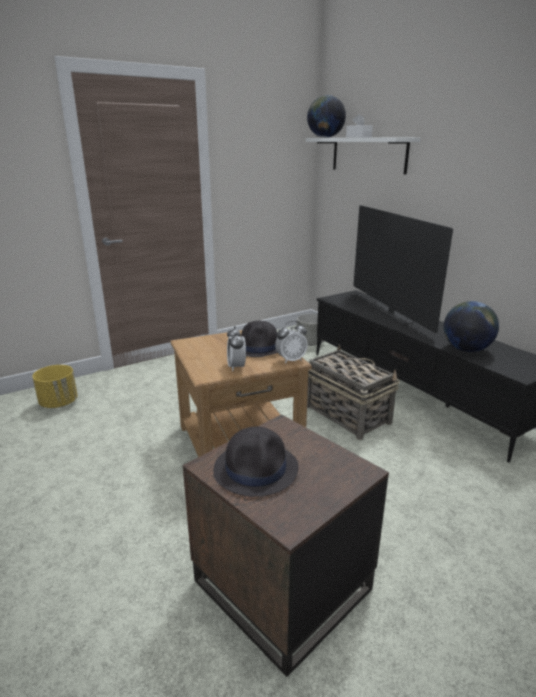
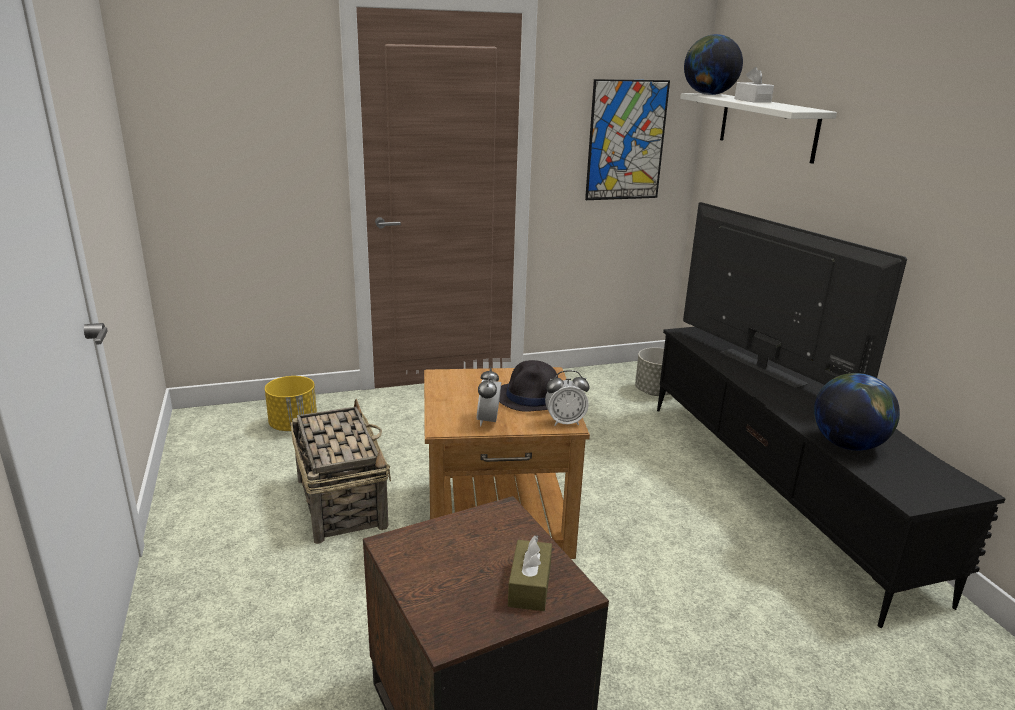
camera: 15 degrees right, 0 degrees up
(256, 469) = (445, 561): black hat -> none
(271, 173) = (626, 141): none -> picture
(328, 473) = (529, 586): none -> brown tissue box
(346, 414) = (661, 507): basket -> basket (341, 502)
(390, 313) = (761, 368): television -> television turned 150 degrees clockwise

